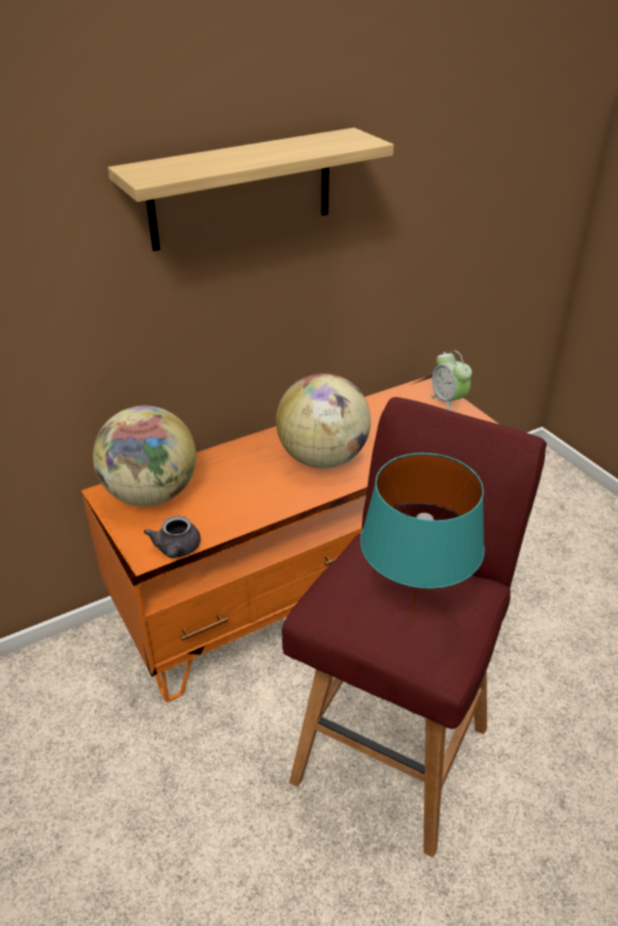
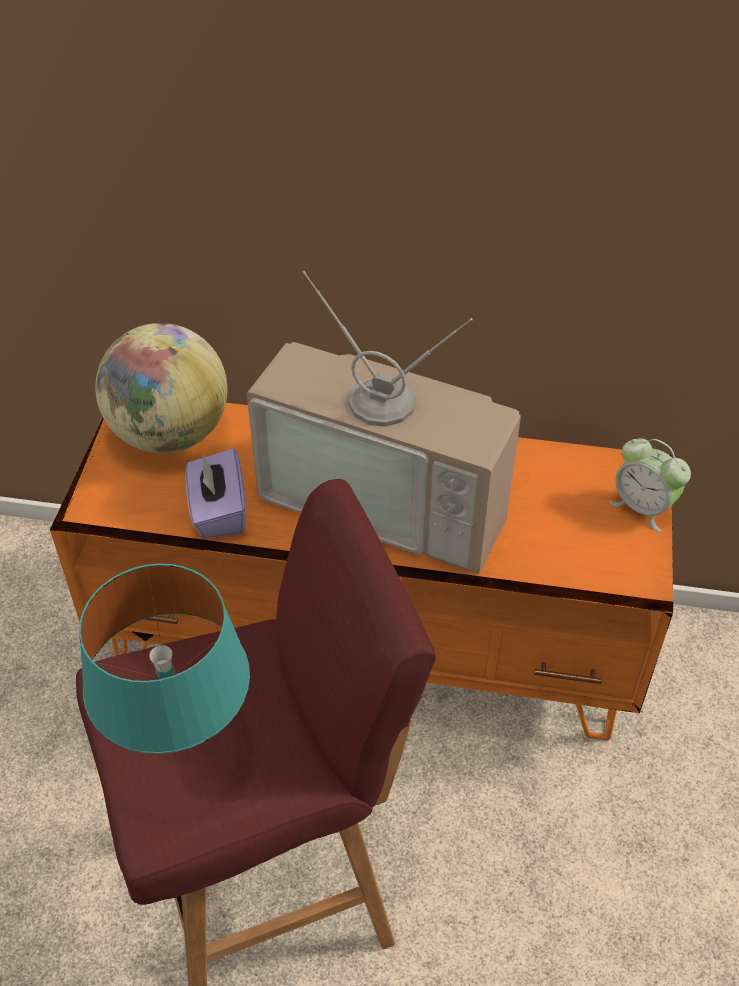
camera: 40 degrees right, 10 degrees up
(176, 550) = (124, 515): grey teapot -> none
(235, 516) = (218, 512): none -> purple tissue box
(241, 189) = (362, 101): shelf -> none
(323, 458) = (390, 497): globe -> television
(448, 401) = (642, 507): alarm clock -> alarm clock turned 60 degrees counterclockwise

